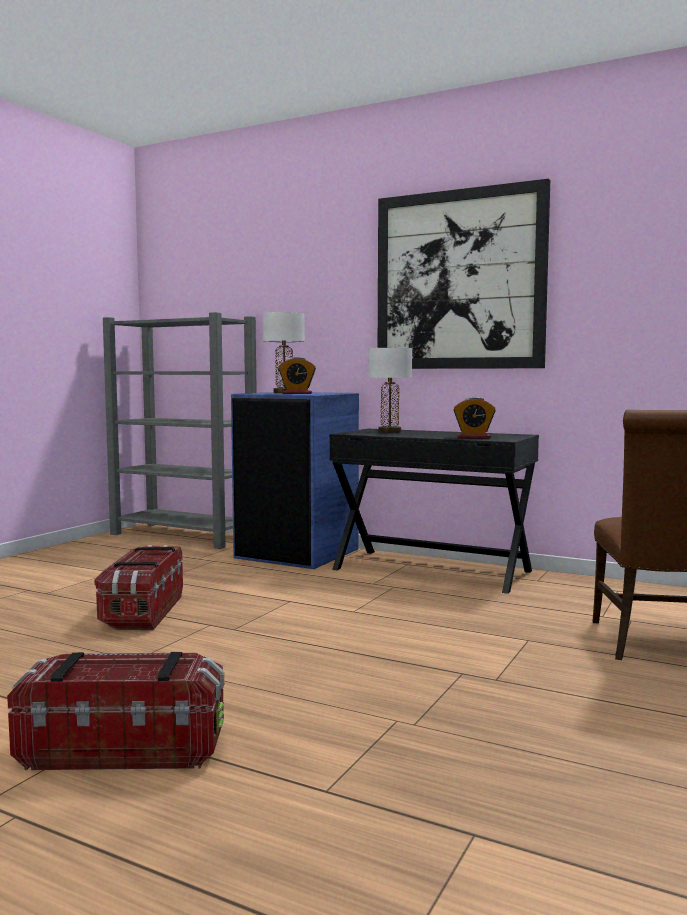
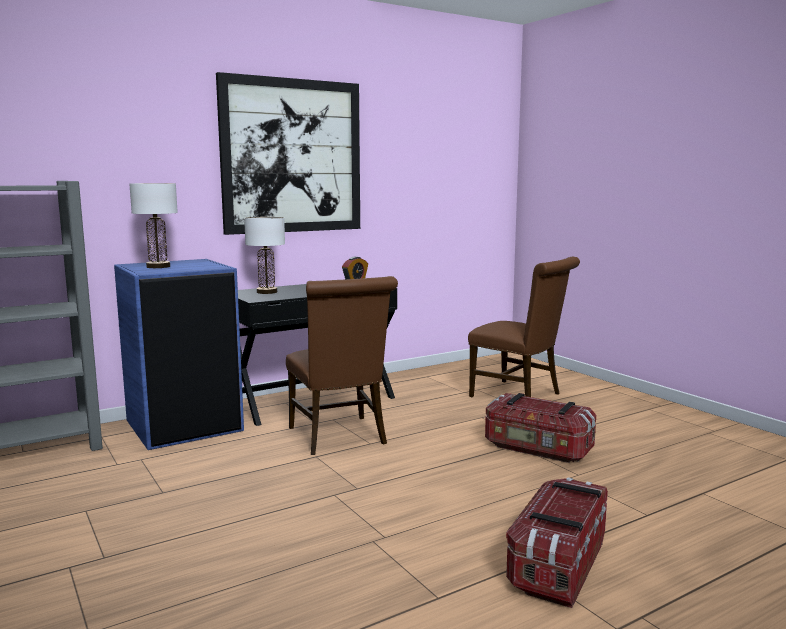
camera: 60 degrees left, 5 degrees up
(143, 612) = (258, 515): storage box -> storage box (537, 449)
(297, 393) = (196, 267): alarm clock -> none
(350, 598) = (340, 437): none -> brown chair

